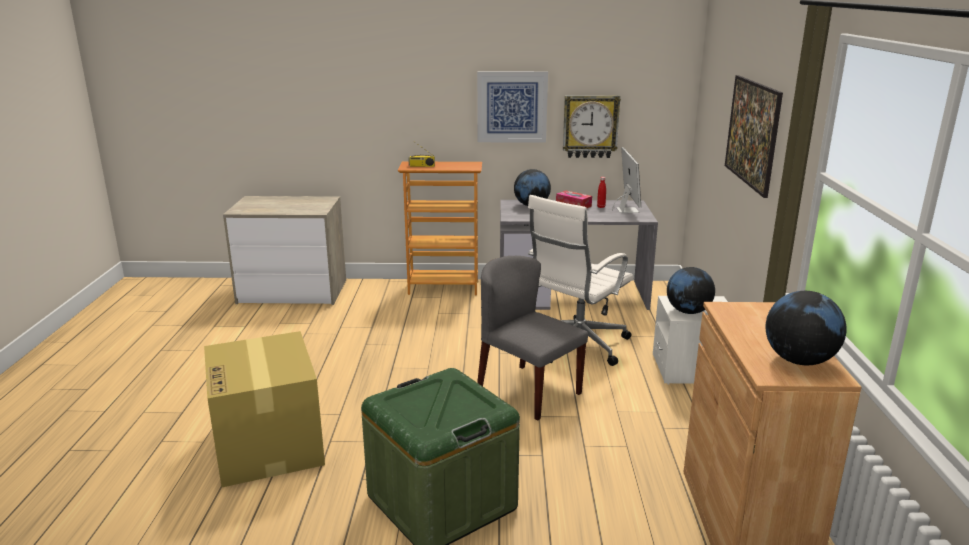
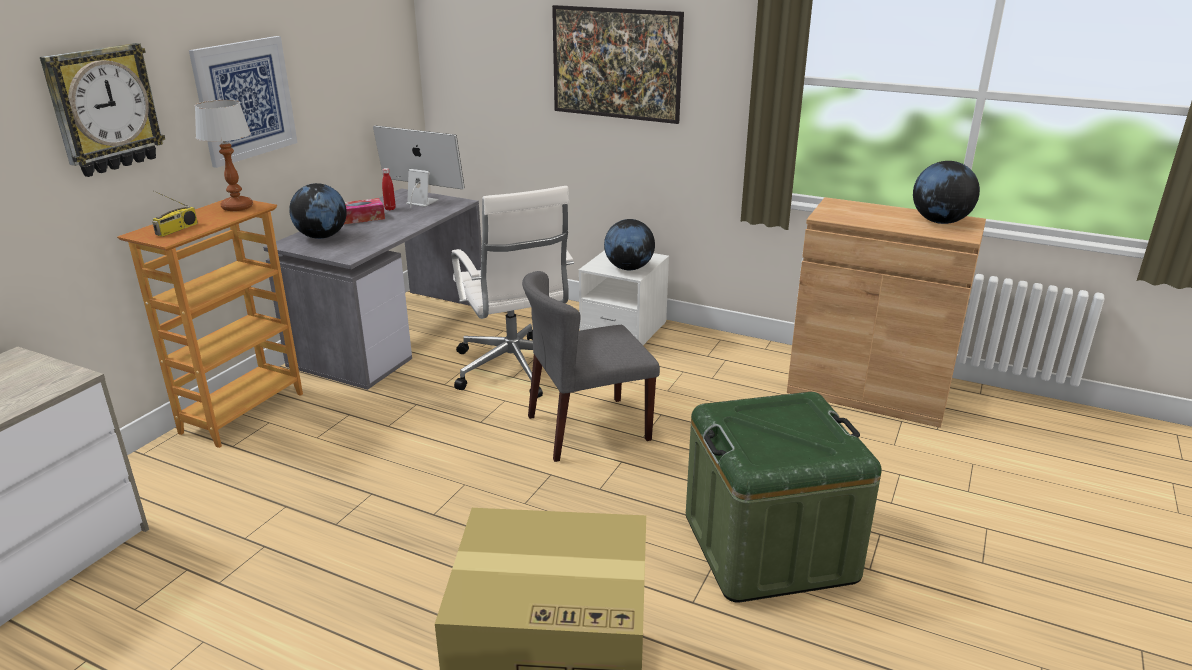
camera: 65 degrees left, 5 degrees up
(466, 166) = (237, 207): none -> table lamp
(590, 126) = (335, 107): wall clock -> wall clock (104, 109)

